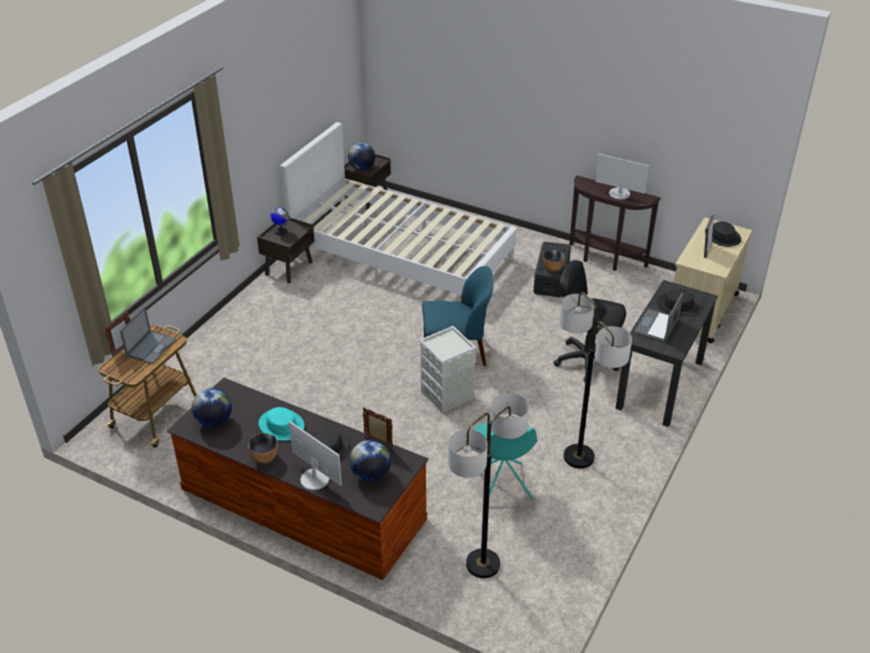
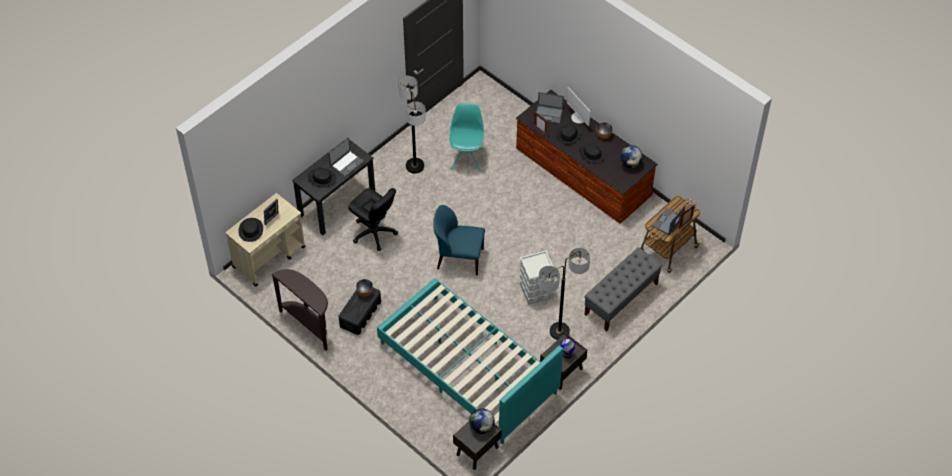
camera: 165 degrees left, 15 degrees up
(223, 347) = (621, 299): none -> grey bench
(281, 425) = (592, 153): turquoise hat -> black hat
(371, 475) = (549, 114): globe -> laptop
(401, 254) = (468, 368): white bed -> turquoise bed
(447, 395) = (477, 225): grey storage box -> grey storage box (535, 291)
(483, 564) = (494, 118): floor lamp -> floor lamp (559, 331)
(619, 194) = (300, 284): monitor -> none

